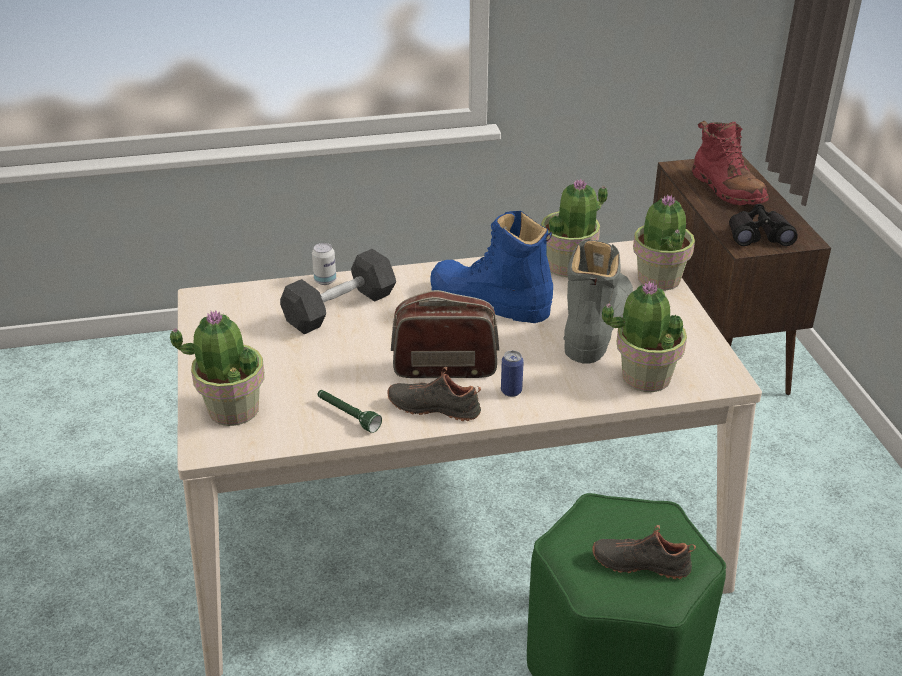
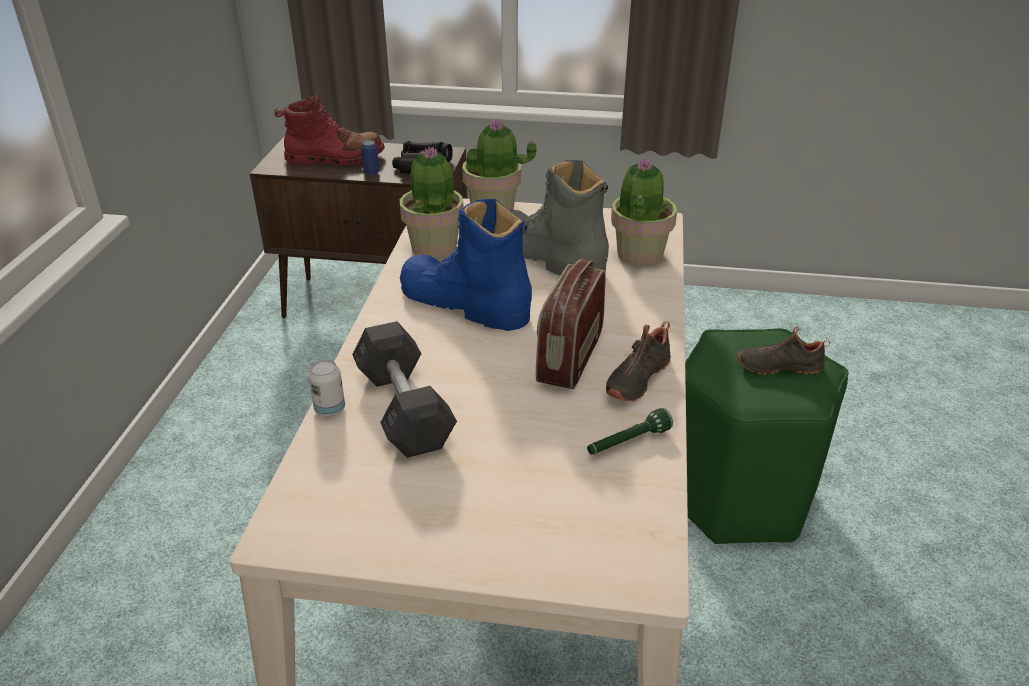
camera: 70 degrees left, 0 degrees up
(233, 409) = (574, 541): potted plant -> none
(489, 301) = (464, 303): blue boot -> blue boot turned 75 degrees clockwise
(511, 391) = (629, 326): can -> can (371, 172)
(640, 562) = (778, 365): black shoe -> black shoe turned 60 degrees clockwise

